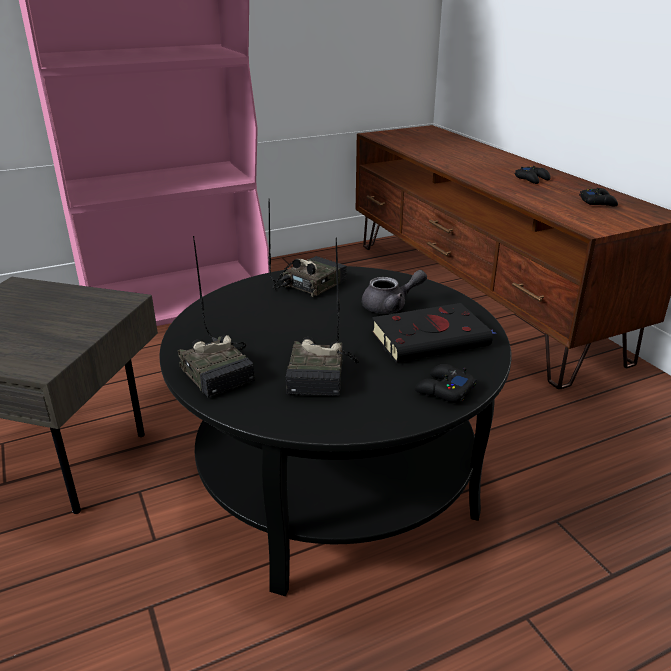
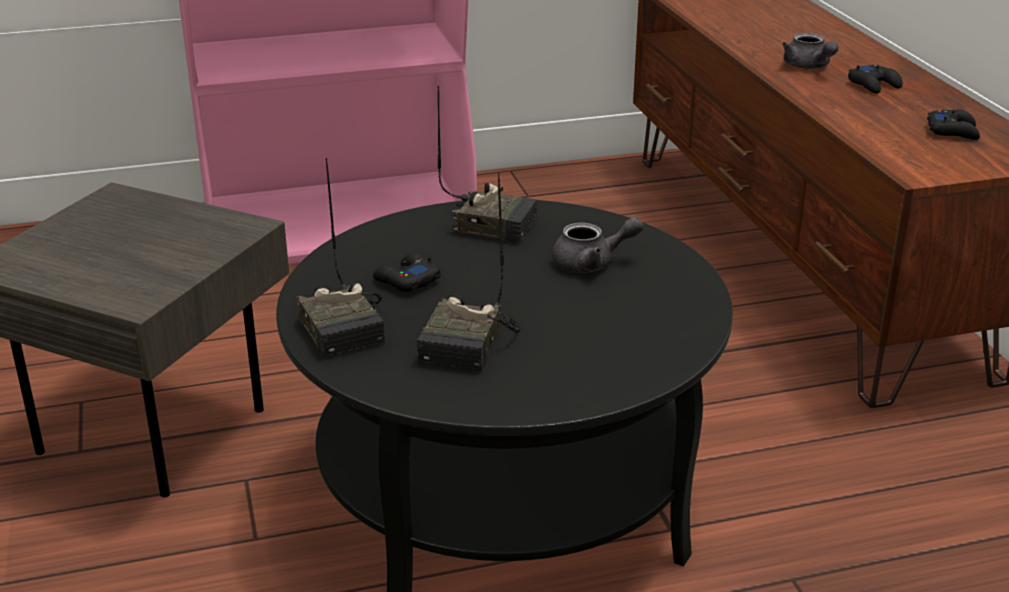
camera: 10 degrees right, 0 degrees up
(309, 284) = (493, 223): radio -> radio turned 60 degrees clockwise
(433, 339) = (629, 311): black book -> none
(444, 390) = (615, 376): black game controller -> black game controller (406, 280)
(485, 171) = (808, 67): none -> grey teapot

